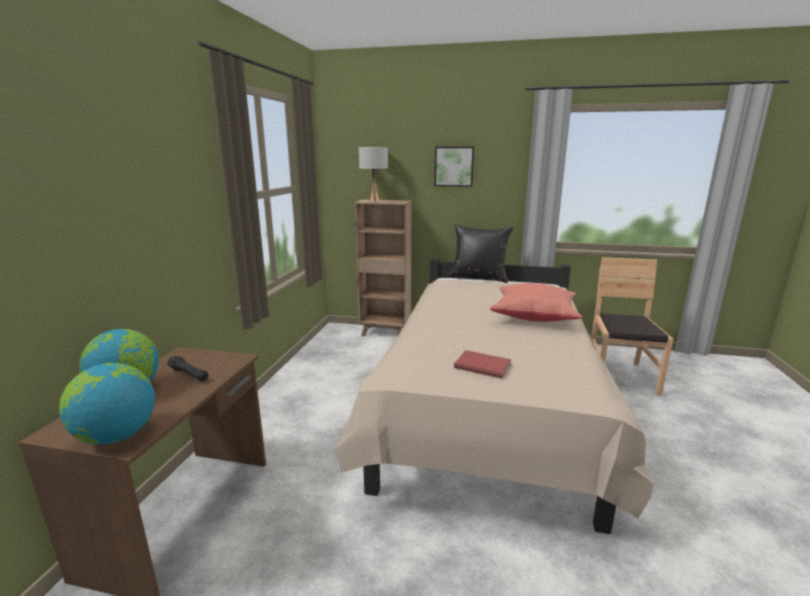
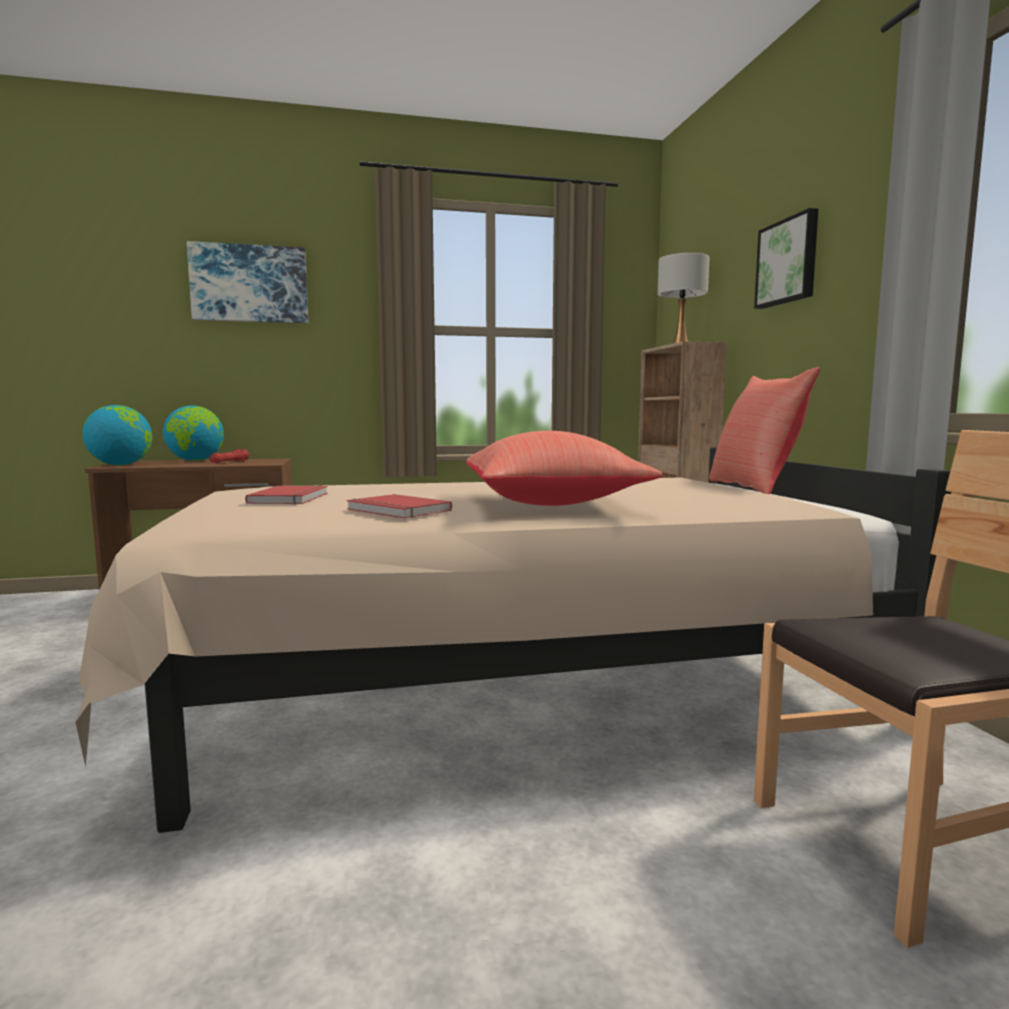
camera: 65 degrees right, 10 degrees down
(113, 170) = (250, 284): none -> picture
(189, 374) = (229, 462): black flashlight -> red flashlight
(478, 278) = (754, 487): black pillow -> red pillow
(547, 346) = (397, 510): none -> red book

